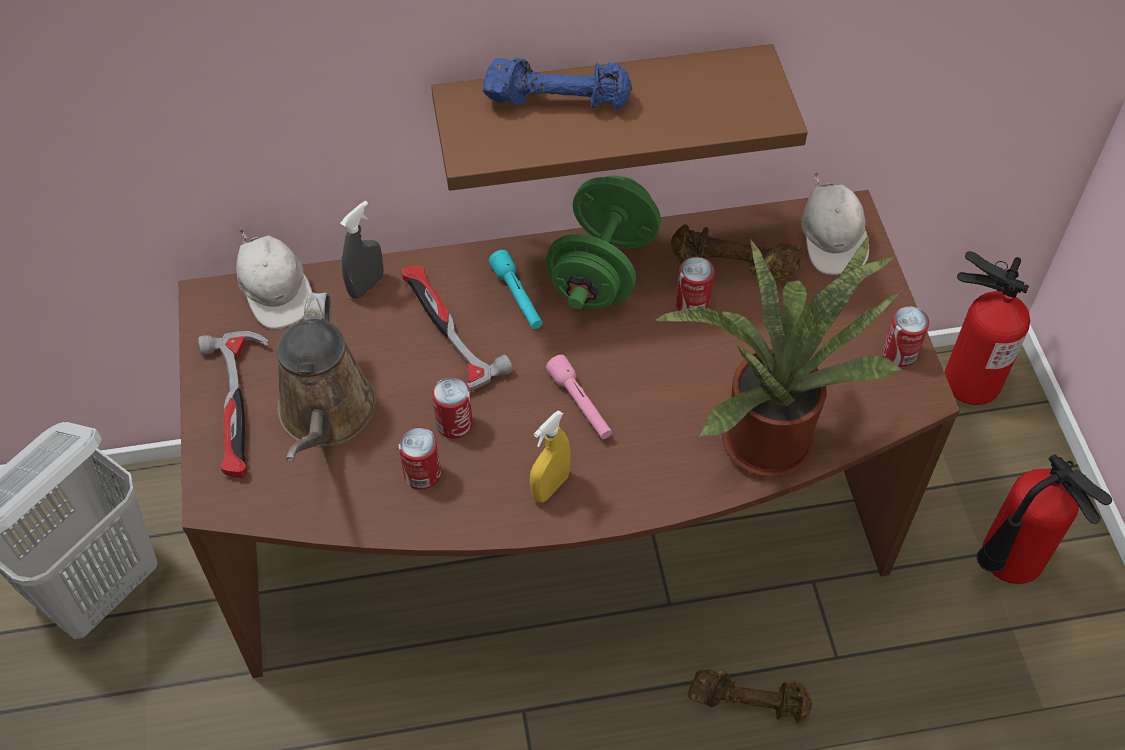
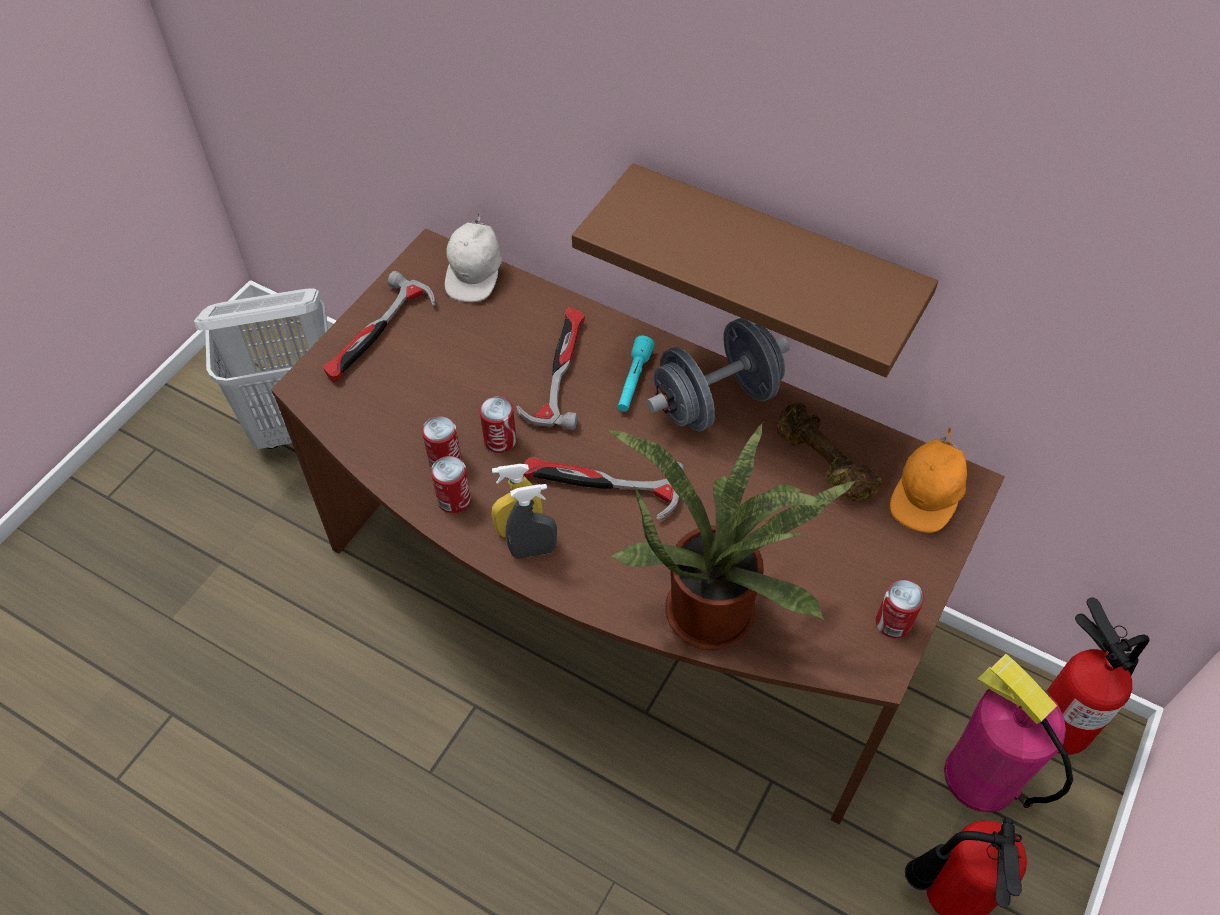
camera: 40 degrees right, 0 degrees up
(326, 416) = (424, 377): brown watering can -> none
(366, 286) = (538, 306): grey spray bottle -> grey spray bottle (533, 551)
(557, 100) = (712, 225): blue dumbbell -> none
(580, 404) = (600, 487): pink flashlight -> hammer
(602, 270) = (716, 401): green dumbbell -> grey dumbbell
(692, 304) = (760, 470): can -> can (454, 499)
(748, 701) = (636, 828): brown dumbbell -> none
(831, 241) = (926, 497): white cap -> orange cap
(950, 461) = (980, 777): none -> fire extinguisher

